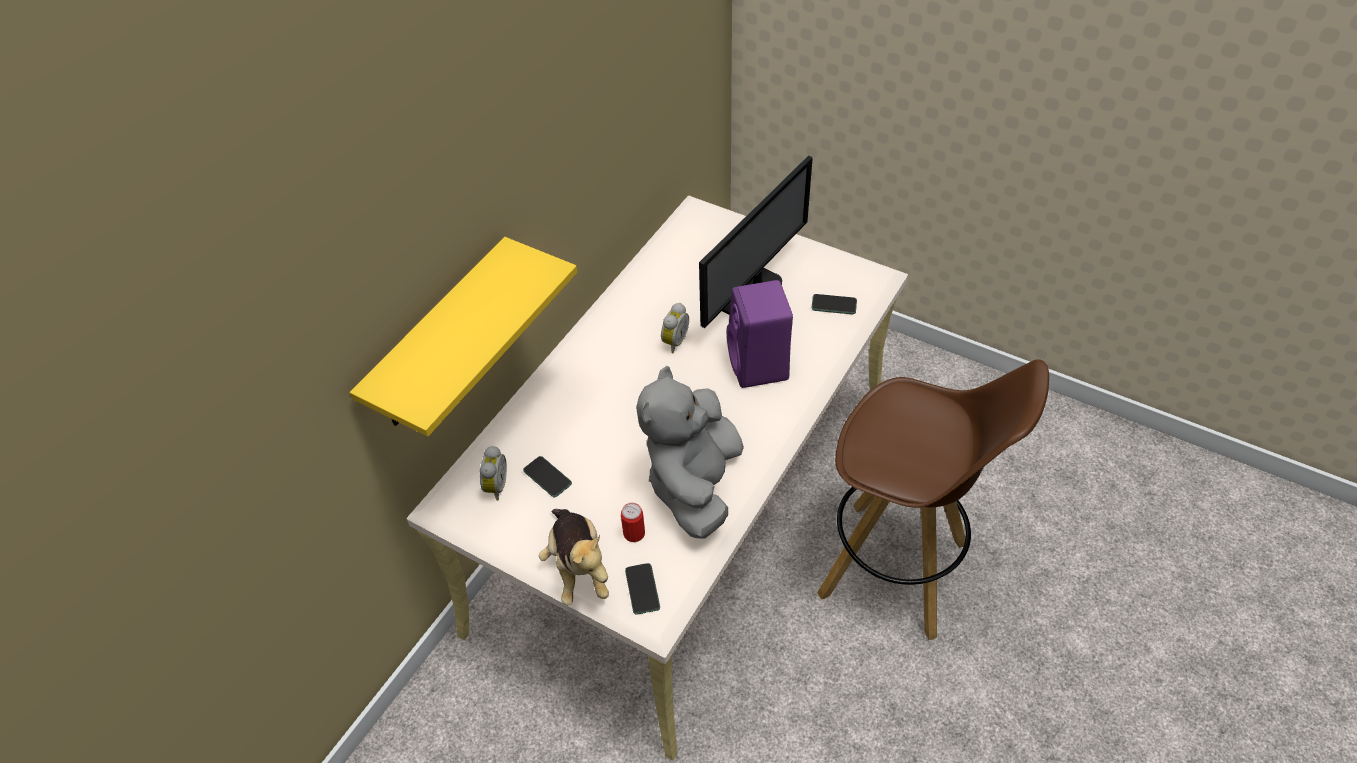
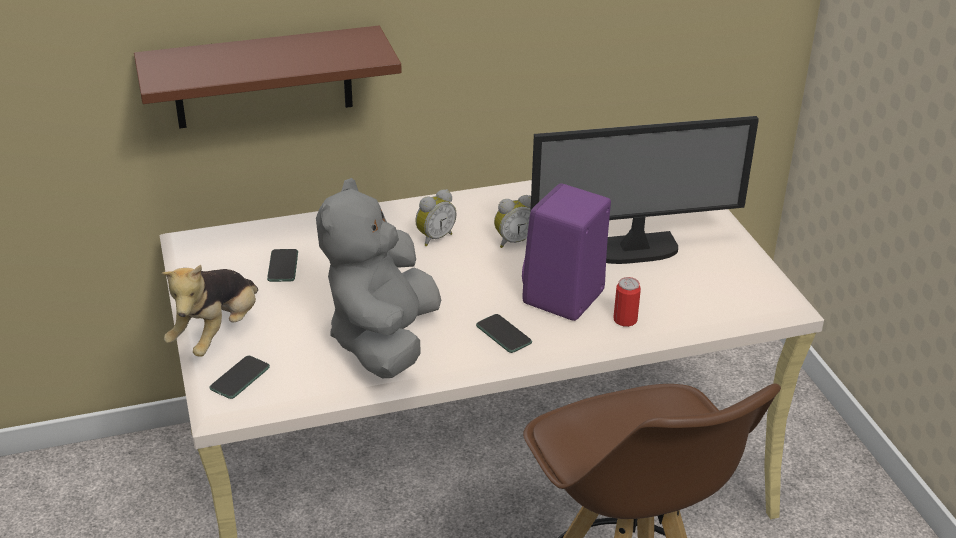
camera: 40 degrees right, 15 degrees down
(440, 338) = (263, 78): yellow shelf -> brown shelf
(495, 486) = (239, 249): alarm clock -> alarm clock (434, 237)
(634, 533) = (289, 340): can -> can (625, 320)
(694, 485) = (383, 341): grey plush toy -> grey plush toy turned 45 degrees counterclockwise
(834, 305) = (702, 296): phone -> phone (503, 334)

